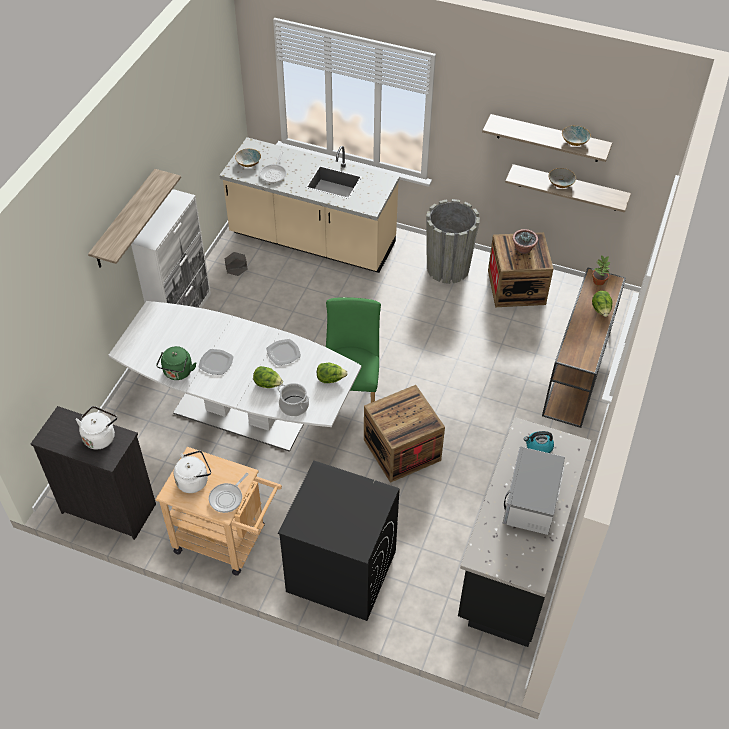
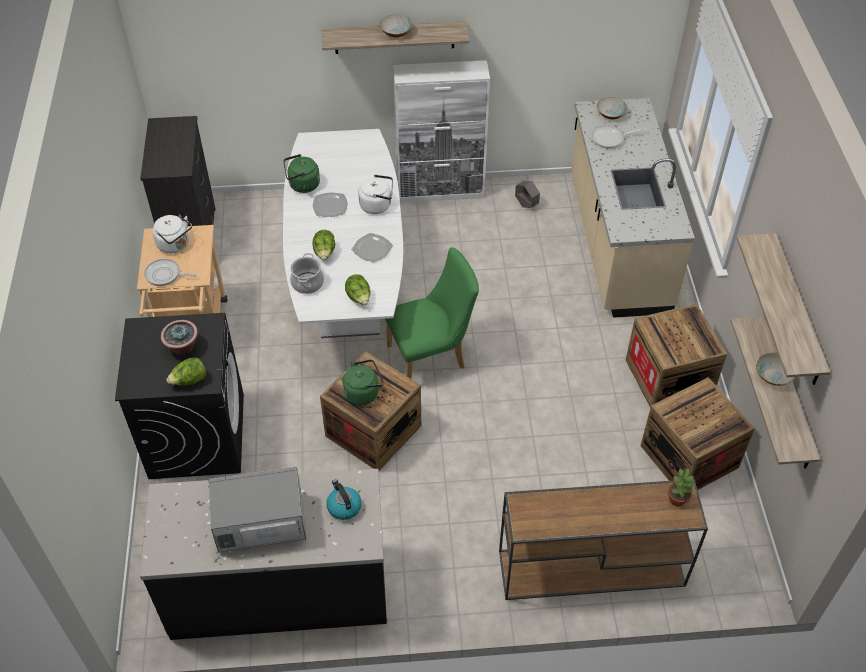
camera: 65 degrees right, 0 degrees up
(100, 436) = (175, 155): white kettle -> white kettle (377, 205)
(404, 421) = (363, 392): none -> green kettle
(448, 268) = (668, 377): grey planter -> crate
(523, 249) = (706, 416): potted plant -> potted plant (182, 348)
(575, 141) = (795, 331): bowl -> bowl (396, 33)
(601, 310) = (626, 516): lettuce -> lettuce (189, 381)

